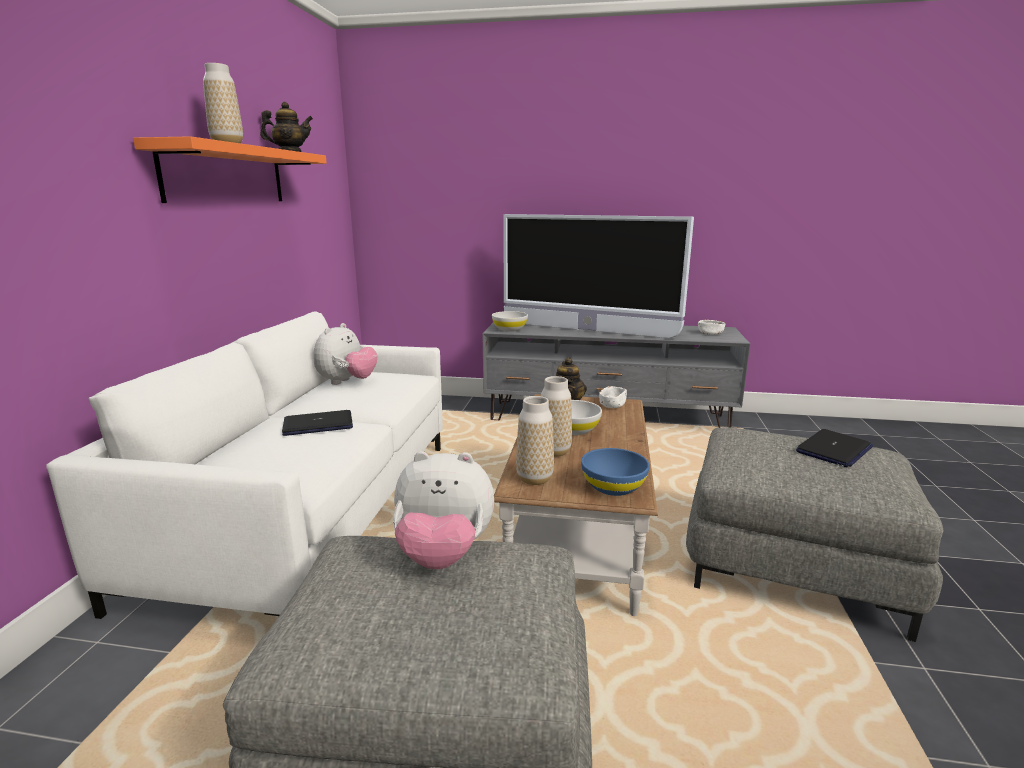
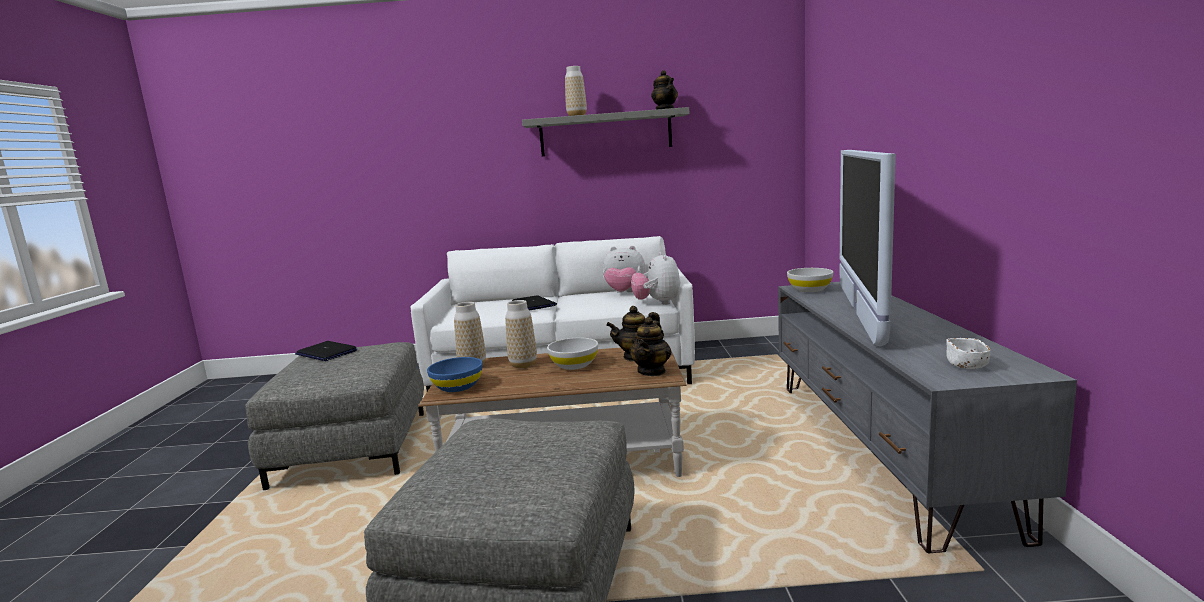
camera: 80 degrees right, 5 degrees down
(226, 175) = (605, 133): orange shelf -> grey shelf
(443, 555) = (374, 359): plush toy -> plush toy (657, 303)
(612, 405) = (652, 371): white bowl -> teapot
(834, 450) = (539, 471): laptop -> laptop (326, 353)

